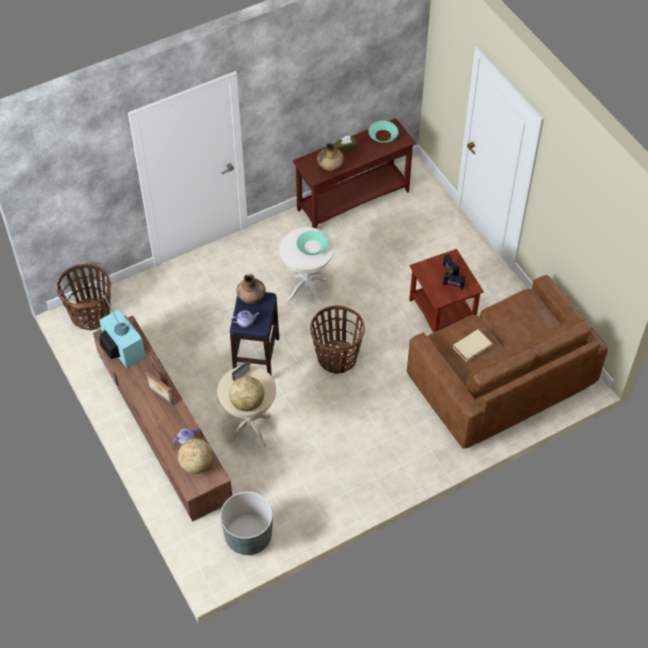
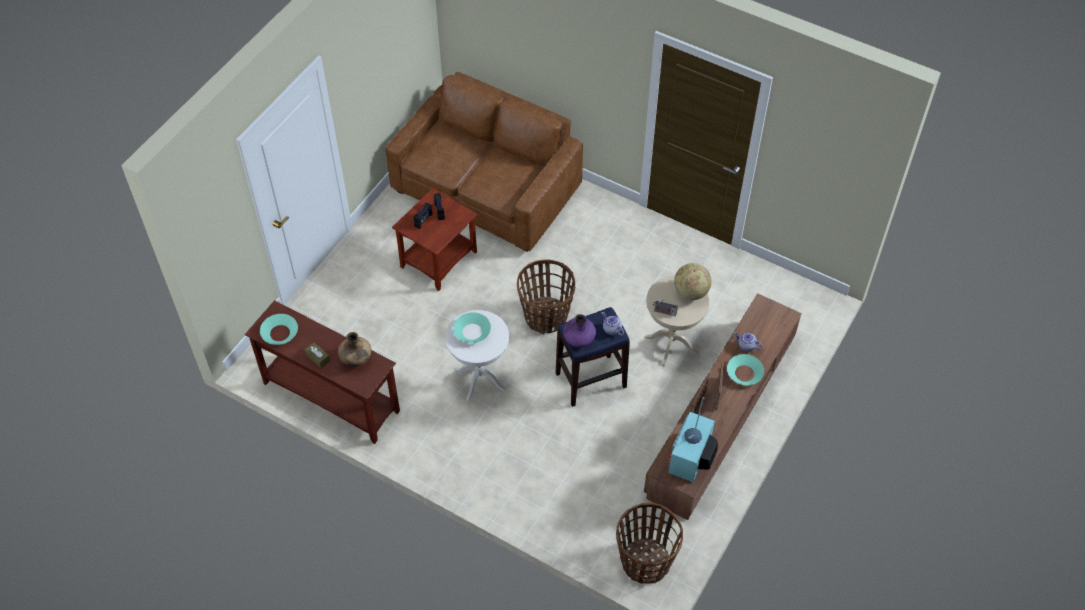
camera: 120 degrees left, 0 degrees up
(164, 424) = (744, 373): none -> turquoise bowl
(197, 464) = (763, 325): globe -> none
(248, 536) = (772, 292): grey planter -> none
(251, 298) = (579, 339): brown vase -> purple vase
(471, 346) = (500, 175): beige book -> none

